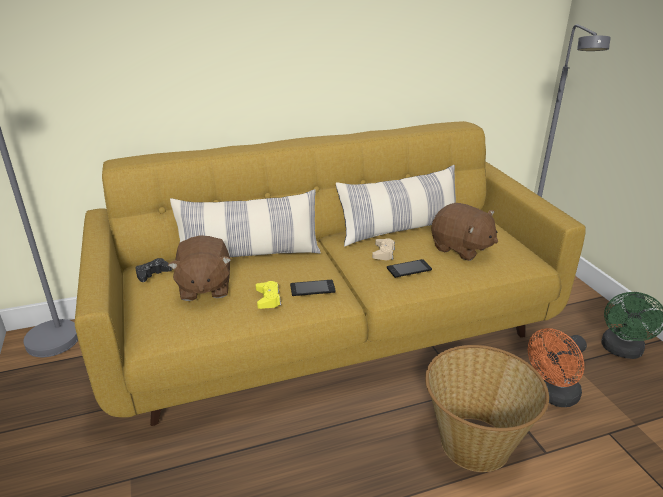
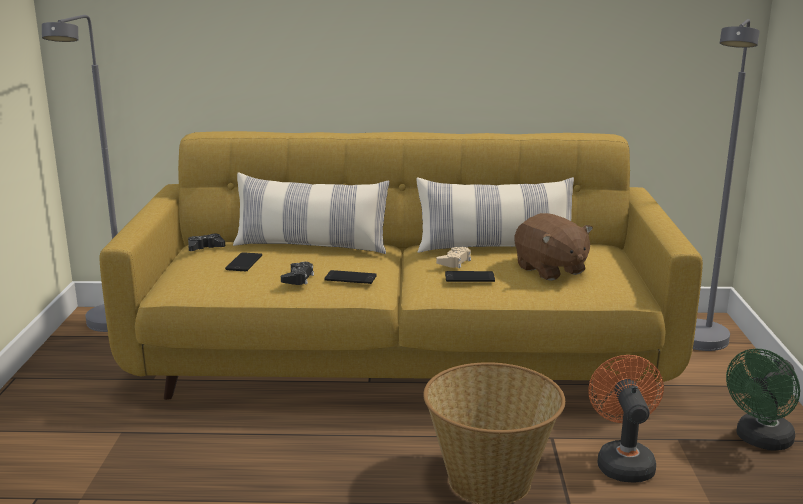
camera: 20 degrees right, 10 degrees down
(204, 287) = (244, 262): brown plush toy -> phone
(268, 299) = (298, 278): yellow game controller -> black game controller
(552, 395) = (623, 461): orange fan -> orange fan turned 105 degrees clockwise

